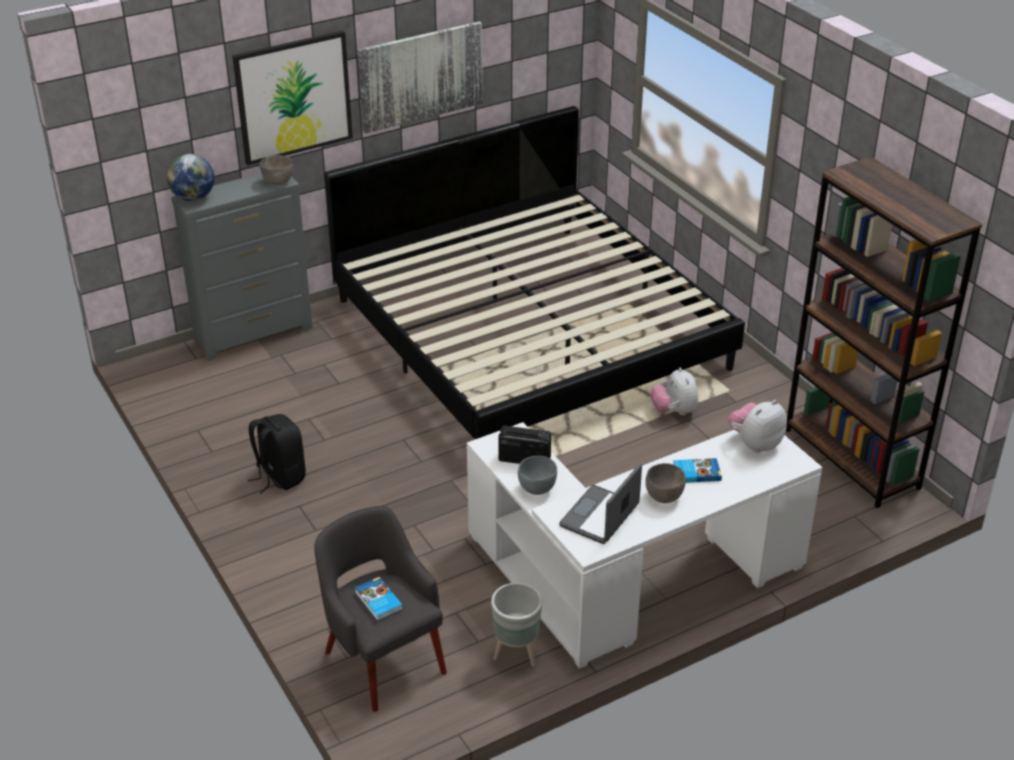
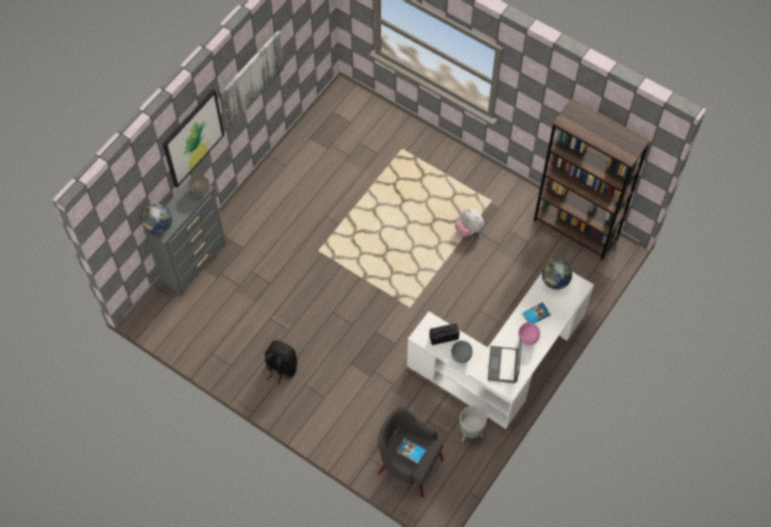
camera: 25 degrees left, 25 degrees up
(530, 332) = (357, 196): bed -> none
(664, 497) = (528, 338): grey bowl -> pink bowl
(755, 444) = (555, 281): plush toy -> globe

